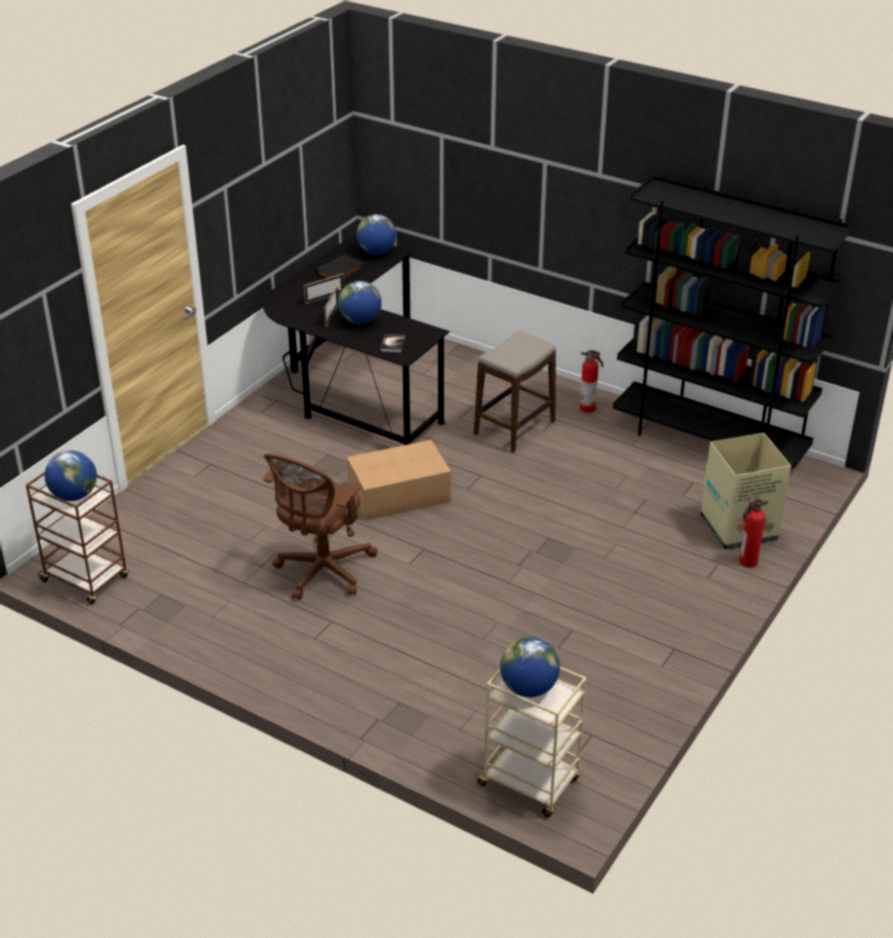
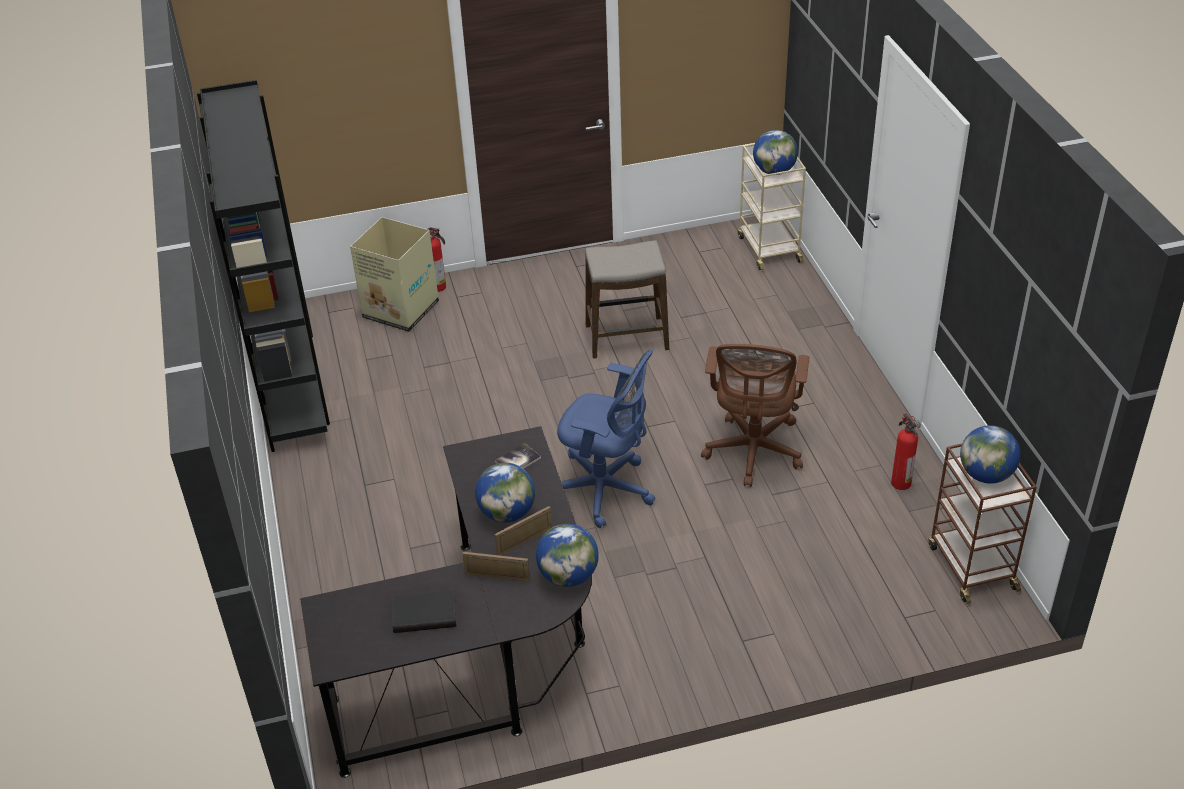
camera: 135 degrees left, 5 degrees up
(321, 572) = (753, 453): brown office chair -> brown office chair turned 120 degrees clockwise
(377, 252) = (340, 623): globe -> globe (568, 576)
(397, 494) = (605, 490): cardboard box -> blue office chair
(515, 428) = (412, 497): stool -> stool (626, 338)
(588, 408) = (320, 477): fire extinguisher -> fire extinguisher (900, 482)

